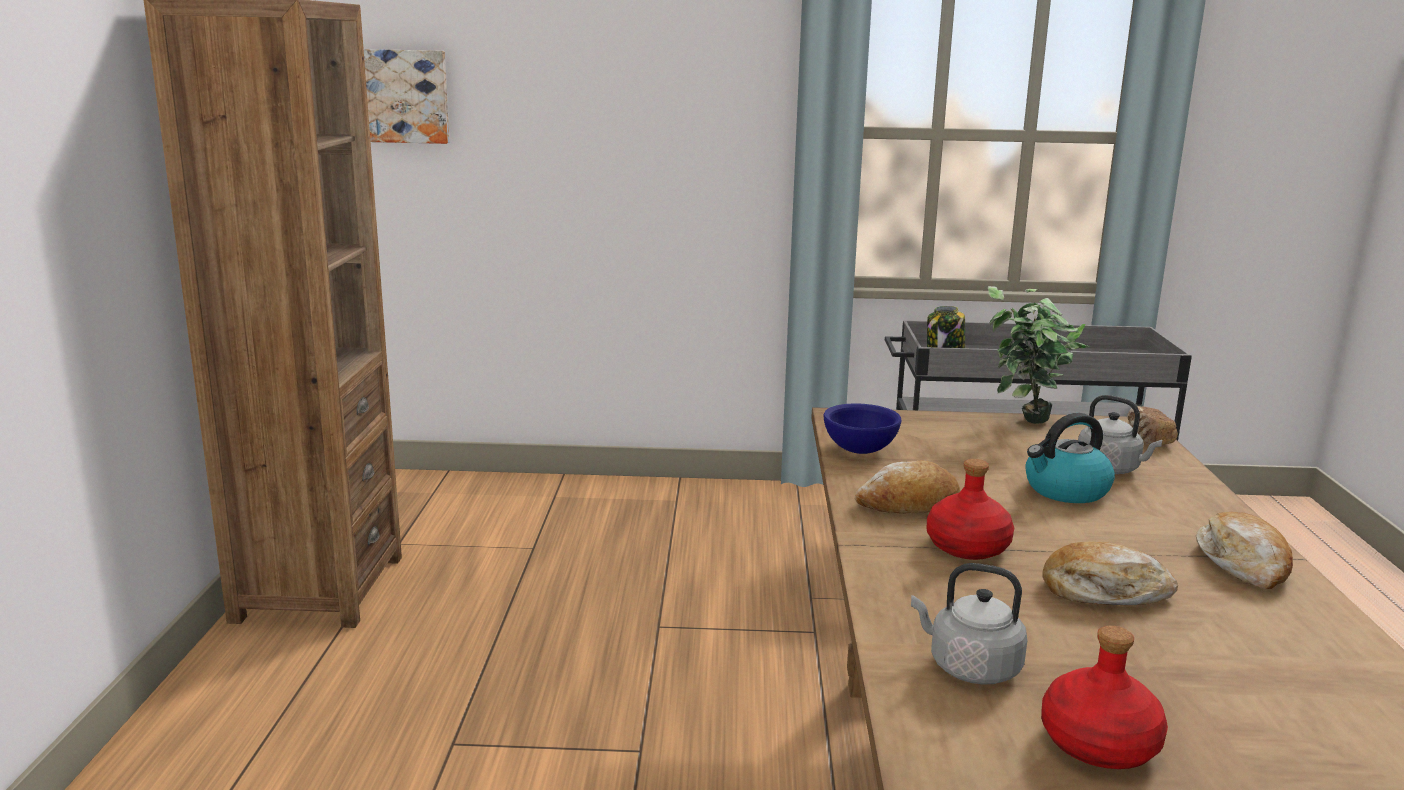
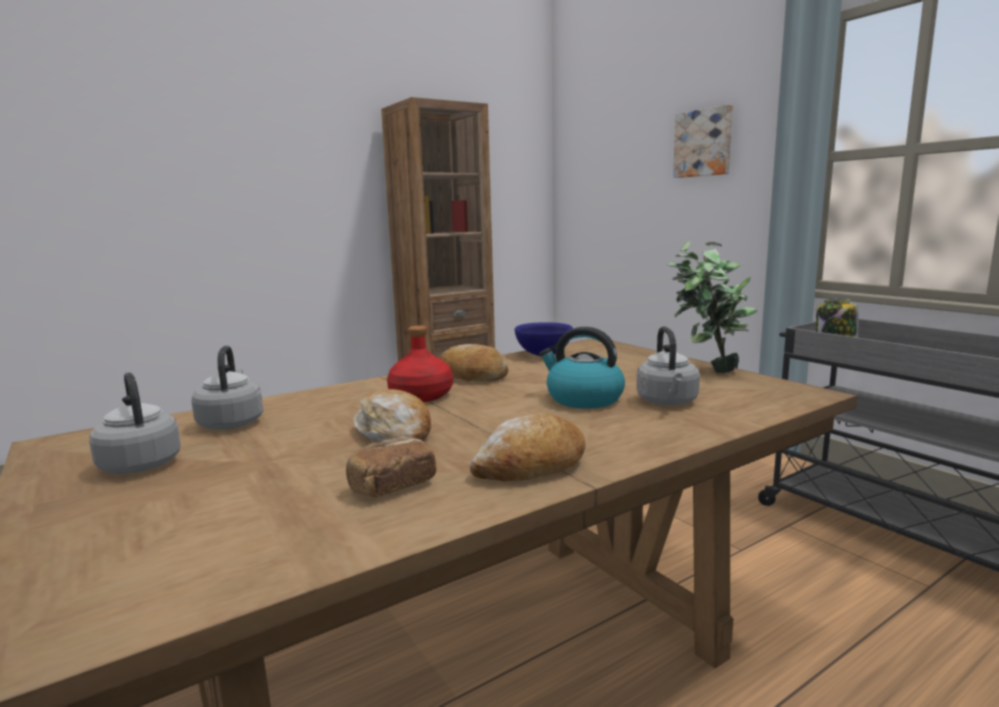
camera: 55 degrees right, 5 degrees down
(403, 96) = (580, 164): picture -> picture (704, 143)
(1098, 745) = (140, 464): red bottle -> grey kettle
(1147, 439) = (783, 401): bread -> bread (392, 486)

